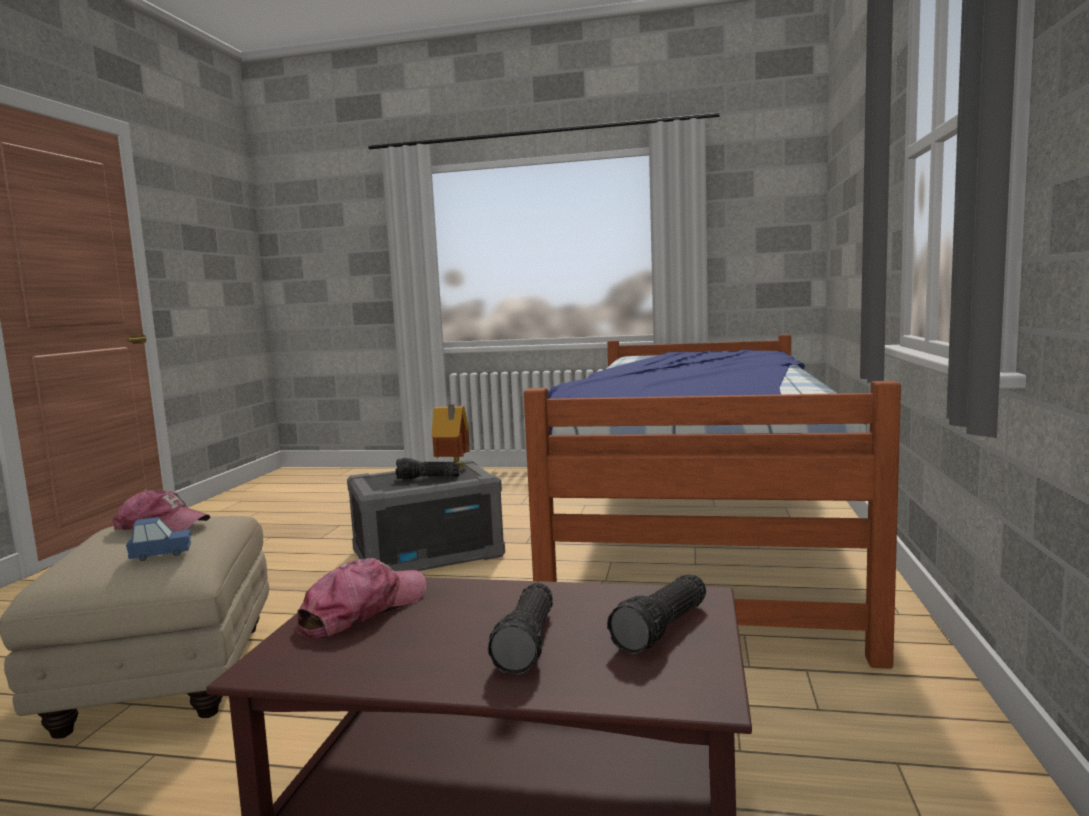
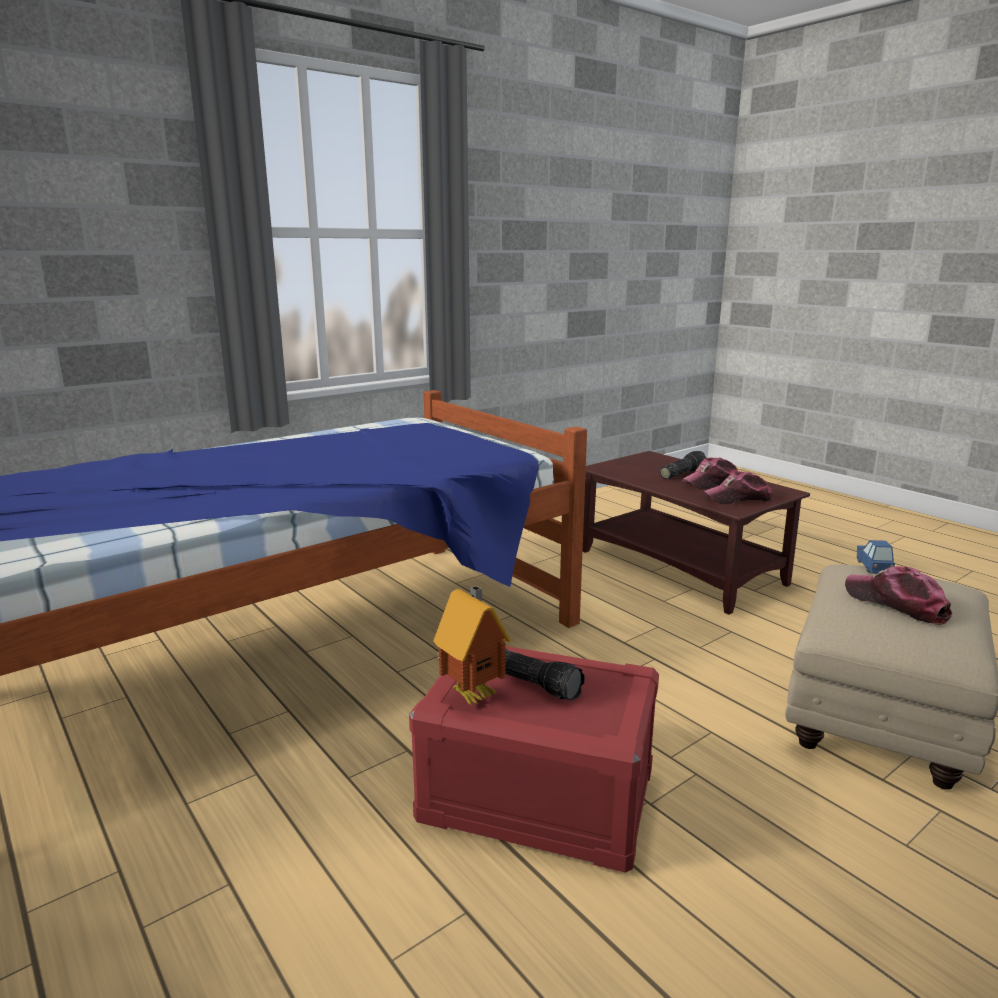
camera: 140 degrees left, 10 degrees up
(161, 554) = (873, 567): blue toy car -> blue toy car turned 75 degrees clockwise
(428, 554) = (536, 797): grey storage box -> red storage box
(441, 635) = (711, 483): none -> cap
(664, 629) = (630, 465): flashlight -> none

